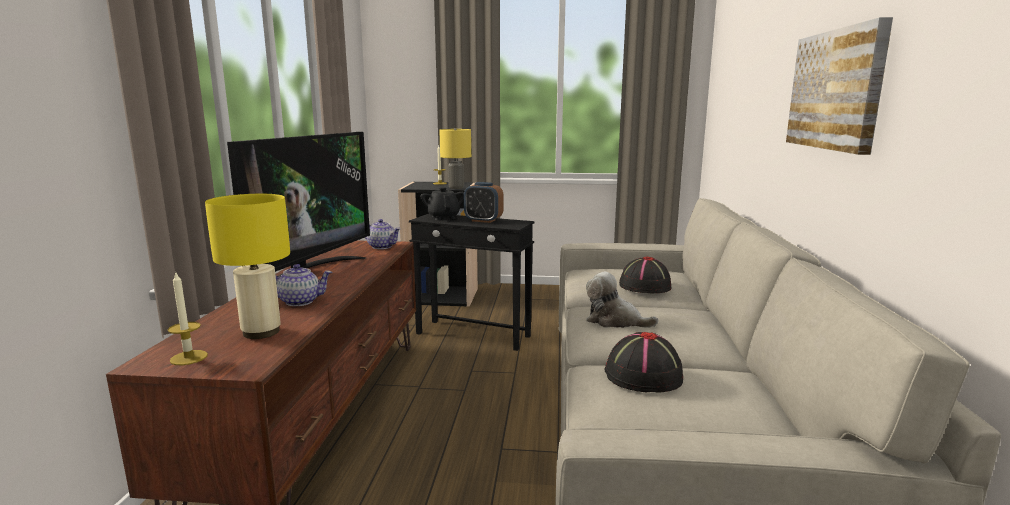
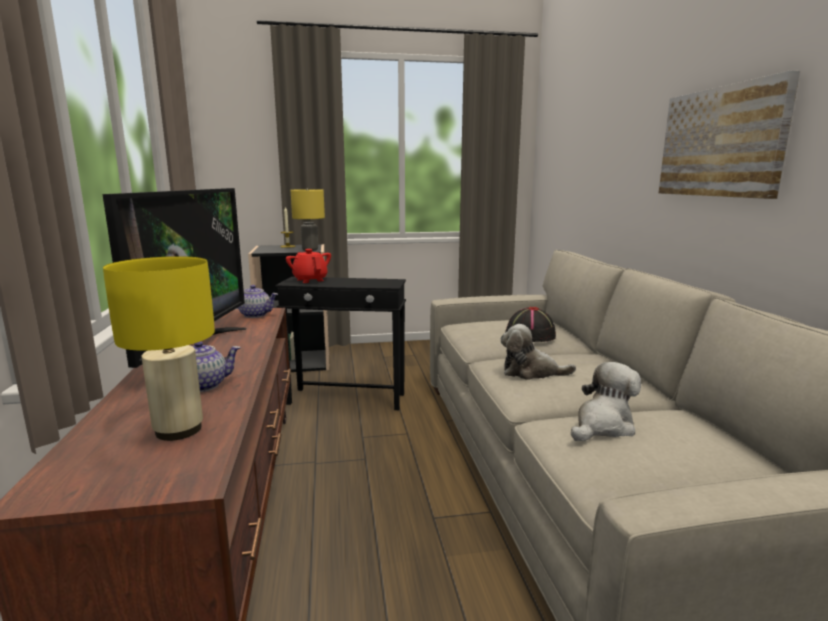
camera: 15 degrees left, 0 degrees up
(189, 357) = (97, 478): candle -> none
(443, 217) = (310, 280): black teapot -> red teapot
(483, 220) = (355, 281): alarm clock -> none
(642, 376) = (602, 426): black hat -> plush toy

